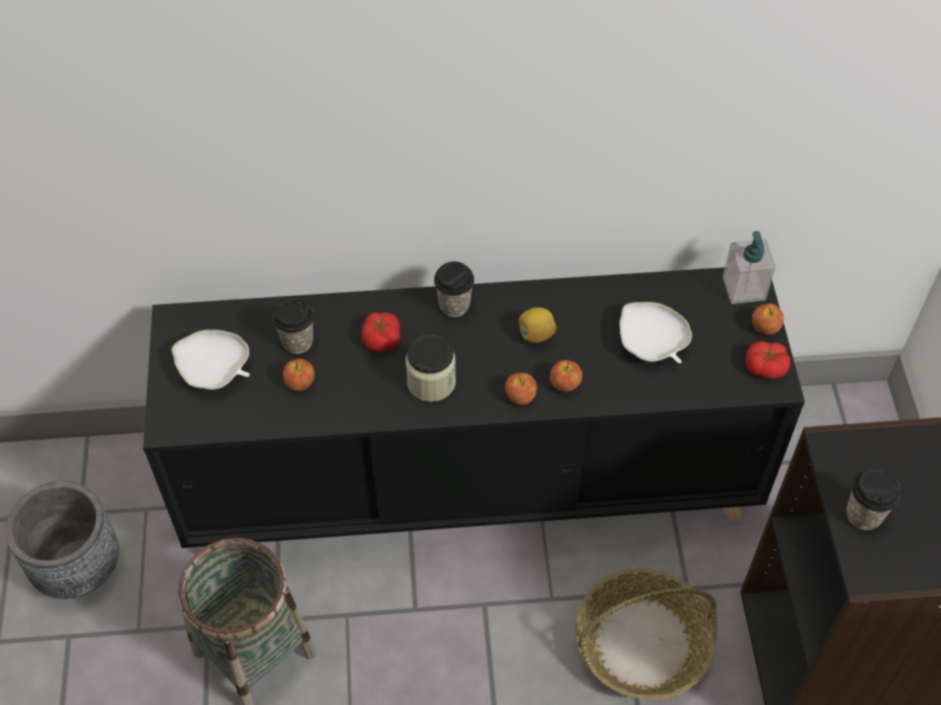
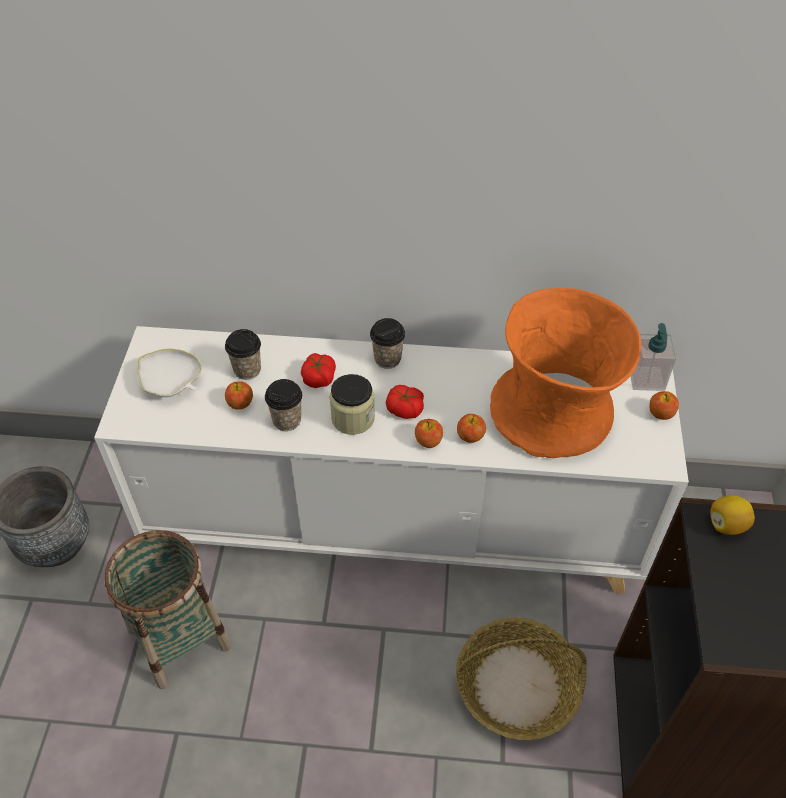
camera: 10 degrees right, 5 degrees down
(472, 483) = (394, 524): black cabinet -> white cabinet
(536, 334) = (453, 392): lemon -> lemon (726, 524)
(651, 343) = (554, 413): white bowl -> orange vase
(765, 367) = (656, 447): tomato -> tomato (405, 409)
(864, 514) = (729, 587): cup -> cup (287, 420)

